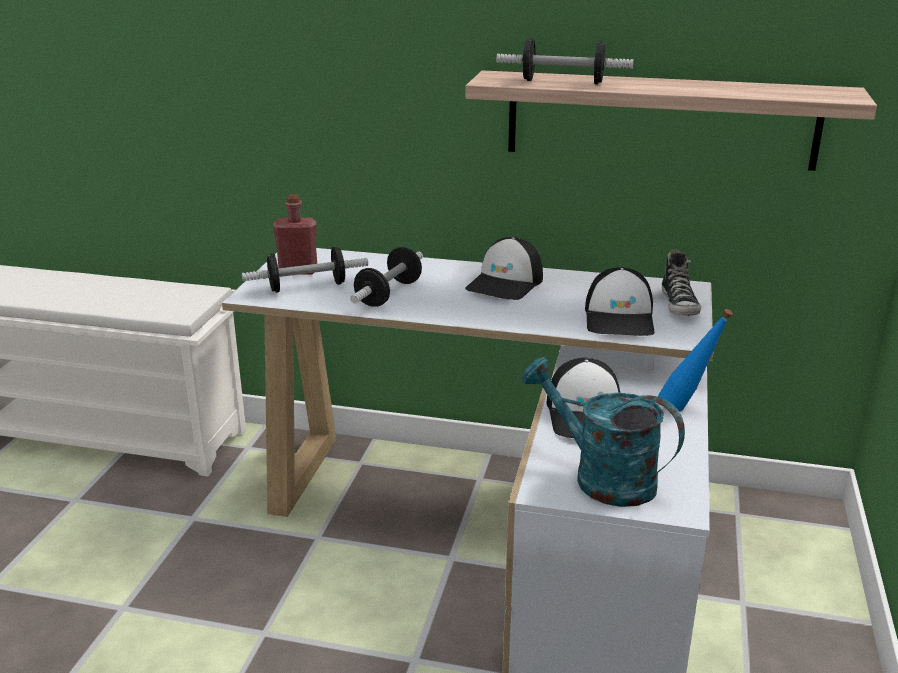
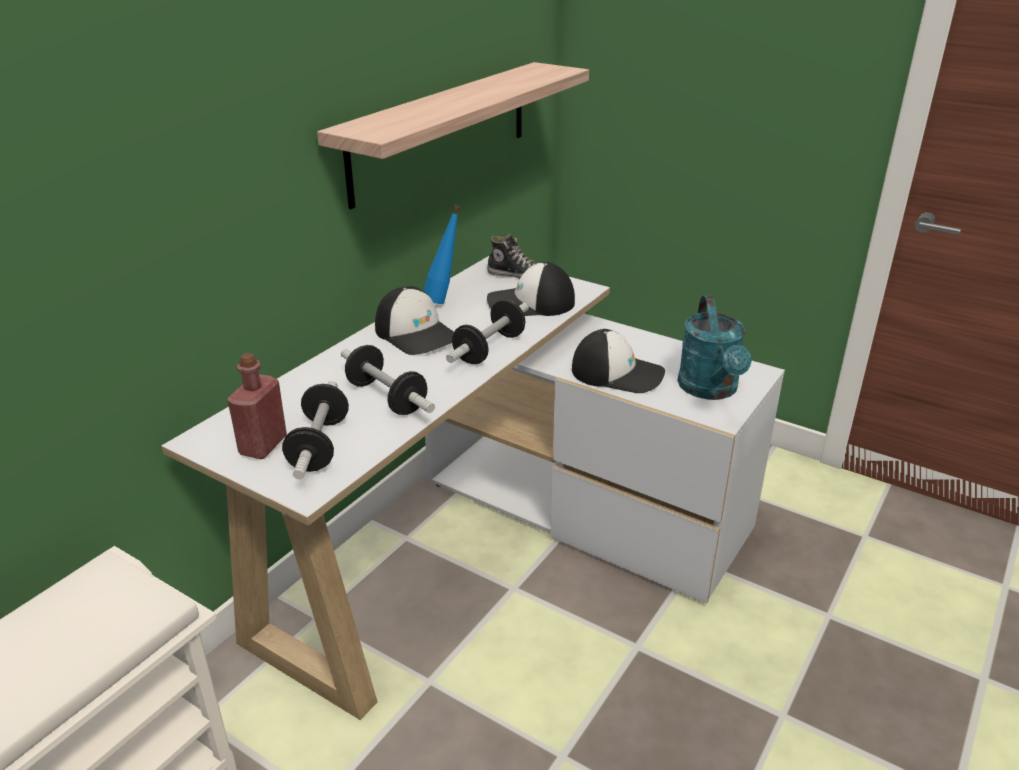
camera: 70 degrees left, 5 degrees up
(563, 82) = (418, 116): dumbbell -> dumbbell (489, 349)
(601, 477) = (711, 390): turquoise watering can -> turquoise watering can turned 60 degrees counterclockwise
(620, 318) = (530, 303): cap -> cap turned 150 degrees clockwise
(687, 410) = (630, 333): blue bottle -> blue bottle (443, 300)

